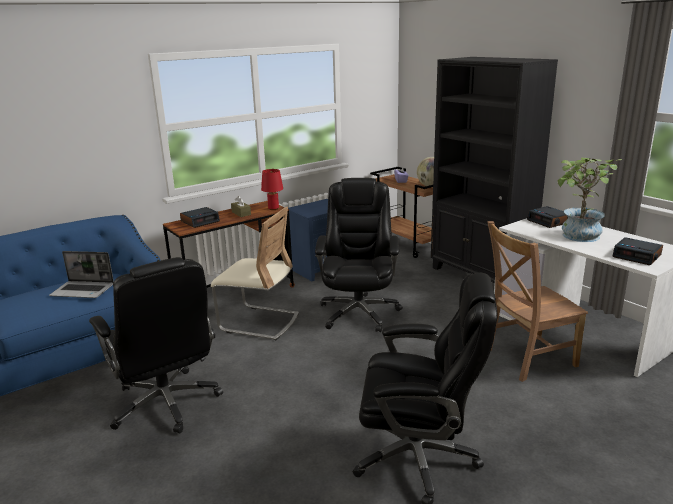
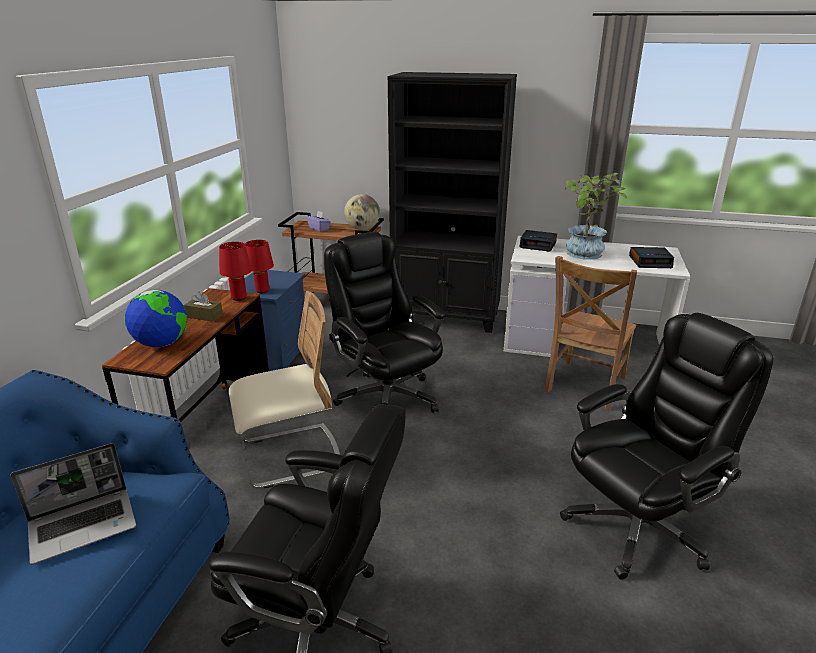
camera: 40 degrees left, 5 degrees up
(200, 221) = (161, 344): alarm clock -> globe
(307, 211) = (262, 291): none -> red table lamp

